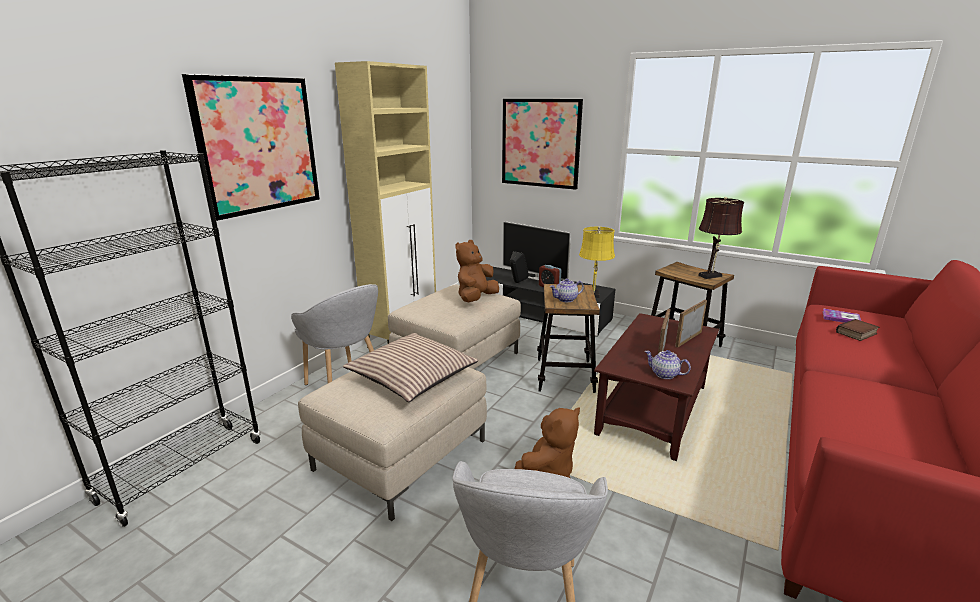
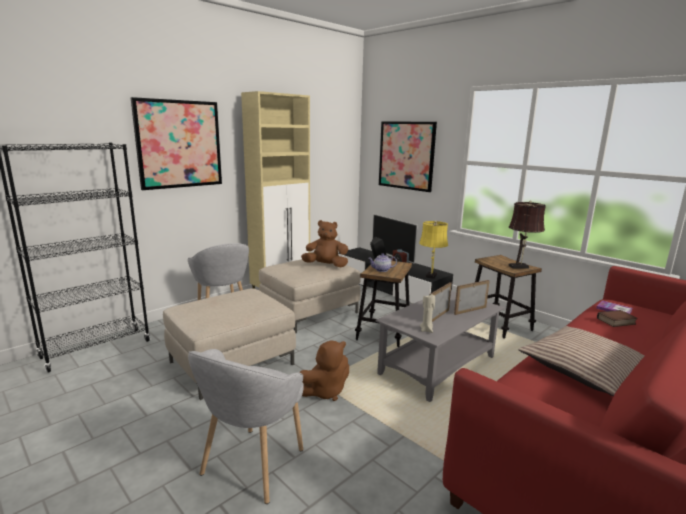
camera: 15 degrees right, 5 degrees down
(412, 377) = (240, 305): pillow -> pillow (584, 369)
(476, 299) = (326, 265): brown plush toy -> brown plush toy turned 45 degrees clockwise
(653, 410) = (437, 366): brown coffee table -> grey coffee table
(664, 374) = (426, 330): teapot -> beige candle

